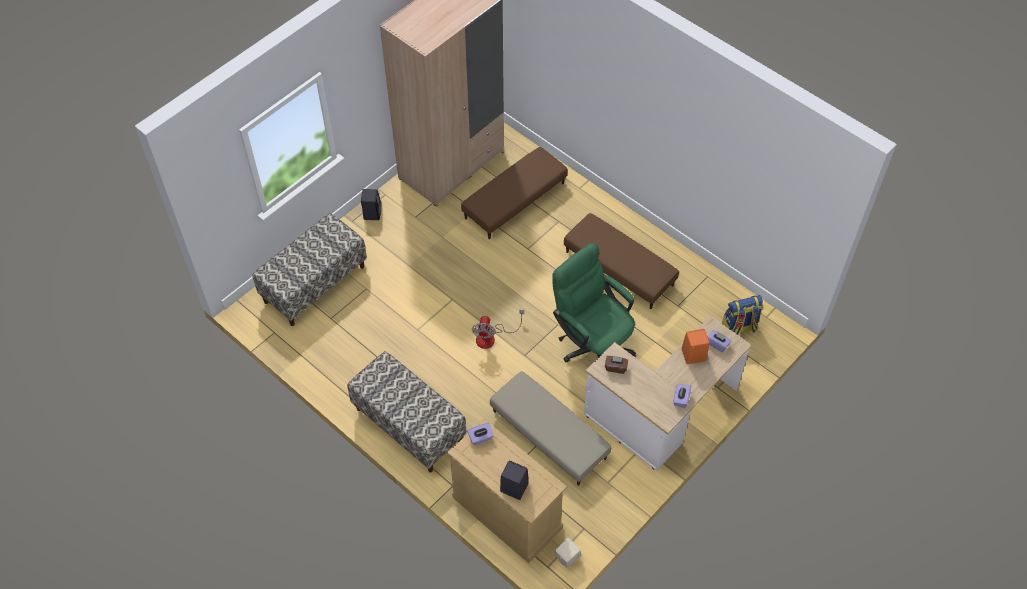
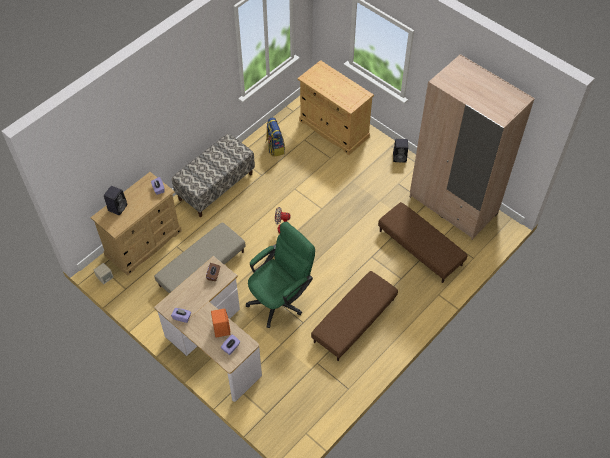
camera: 90 degrees right, 0 degrees up
(314, 284) = (333, 129): bench -> beige cabinet
(739, 328) = (294, 409): backpack -> backpack (275, 147)

